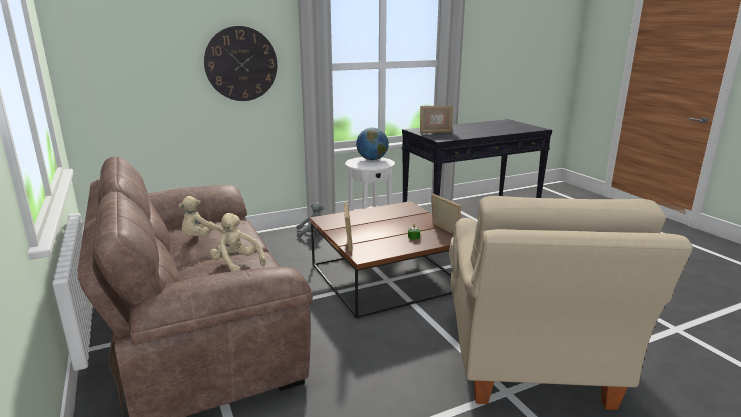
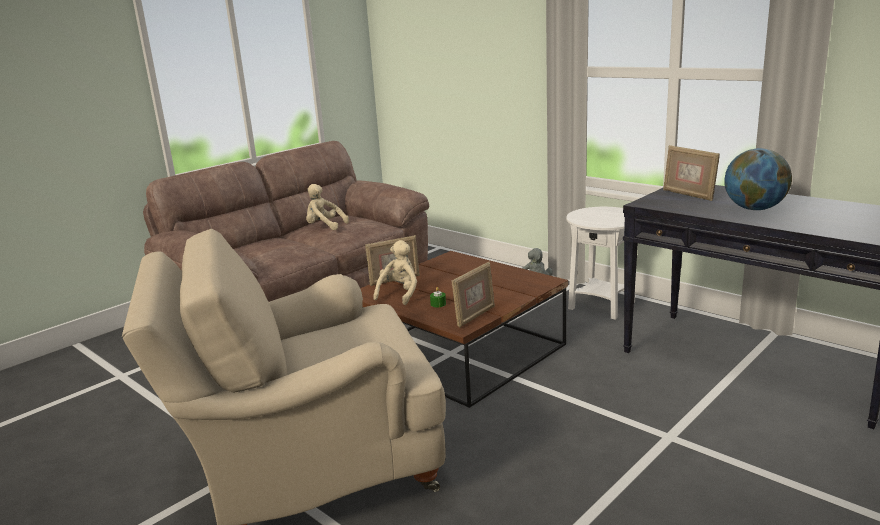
camera: 70 degrees right, 0 degrees up
(237, 264) = (283, 249): beige plush toy -> beige plush toy (399, 294)
(241, 64) = (499, 63): wall clock -> none
(372, 159) = (620, 214): globe -> globe (754, 209)

